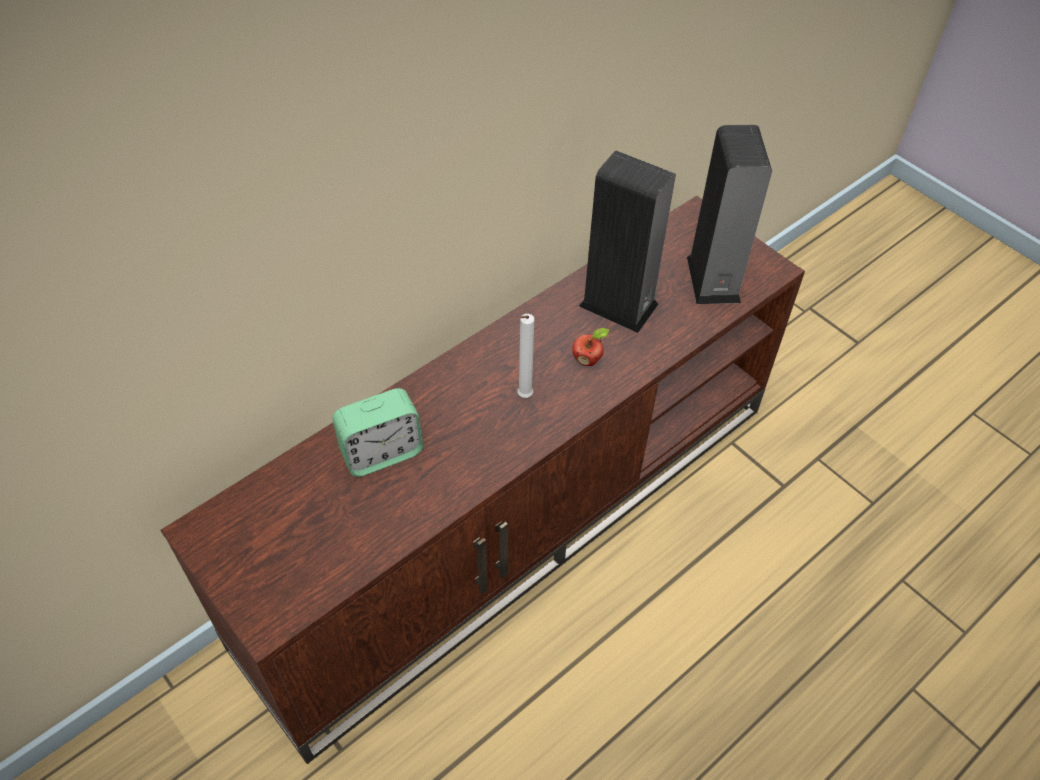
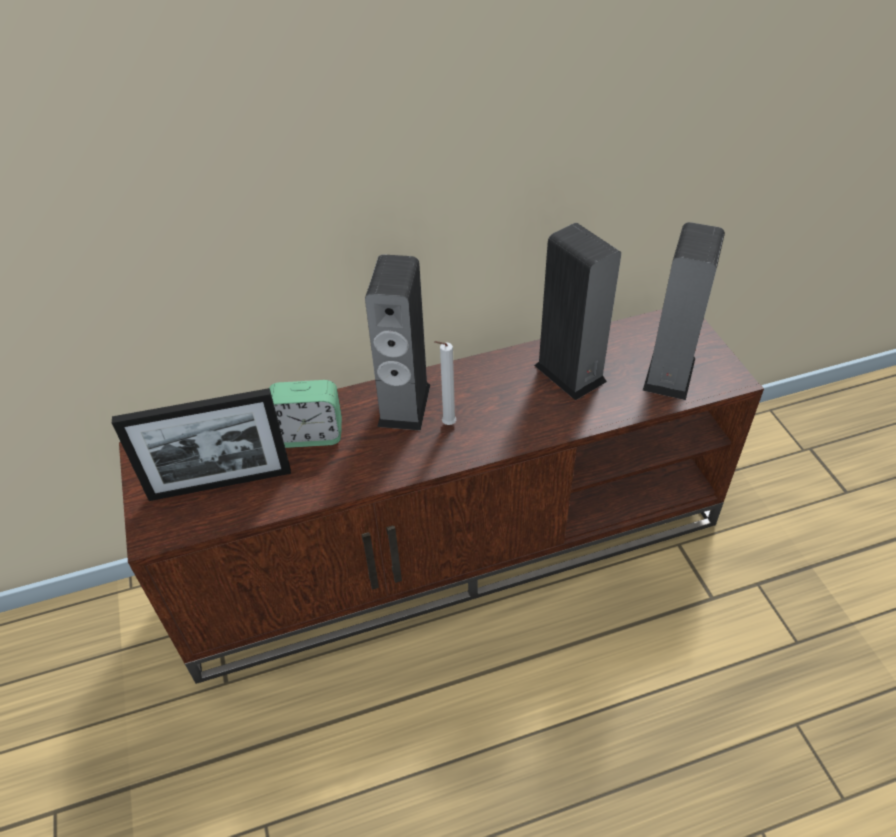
camera: 25 degrees right, 5 degrees down
(312, 539) = (220, 484): none -> picture frame
(467, 388) = (404, 405): none -> speaker
(588, 360) = (518, 410): apple -> none

